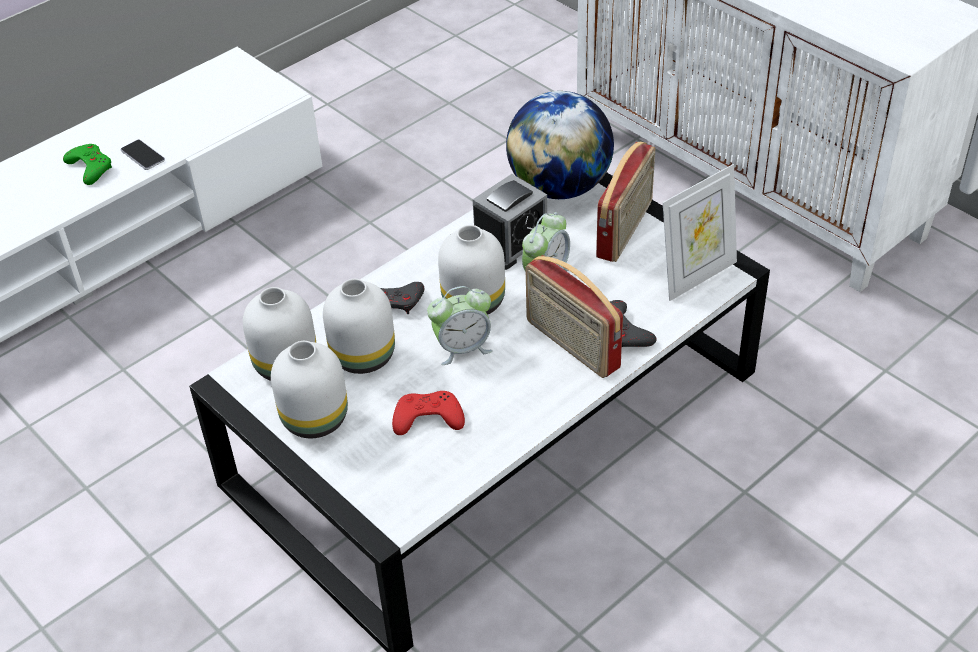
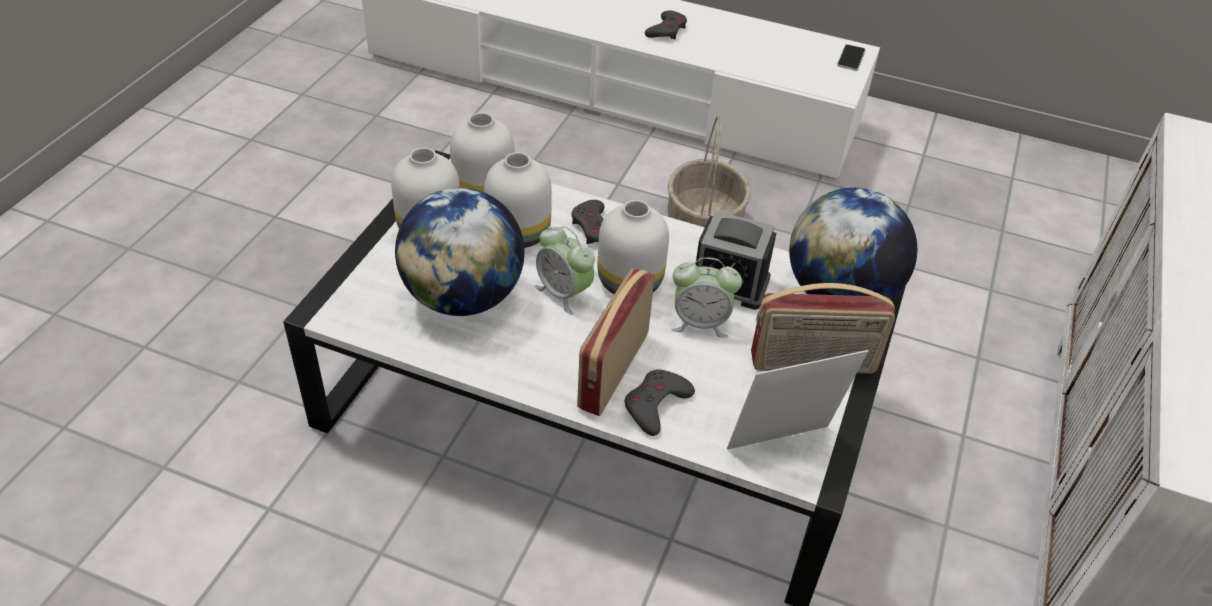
camera: 60 degrees right, 0 degrees up
(90, 167) = (667, 30): green game controller -> grey game controller
(143, 155) = (701, 49): phone -> phone (851, 58)
(311, 276) = (703, 223): none -> basket
(428, 418) = (463, 297): red game controller -> globe
(697, 276) = (782, 446): picture frame -> picture frame turned 135 degrees clockwise

